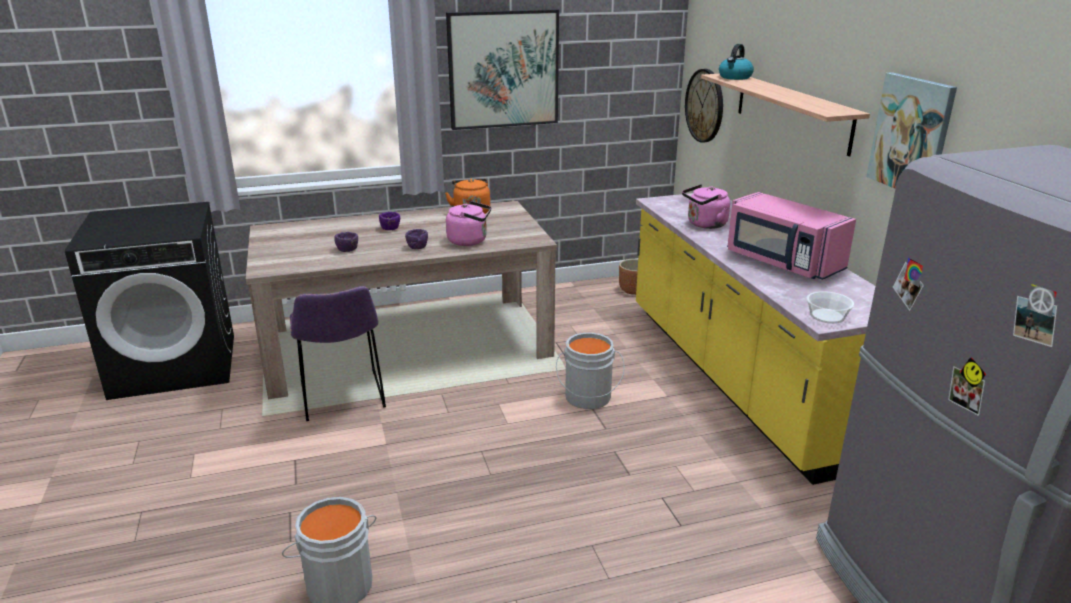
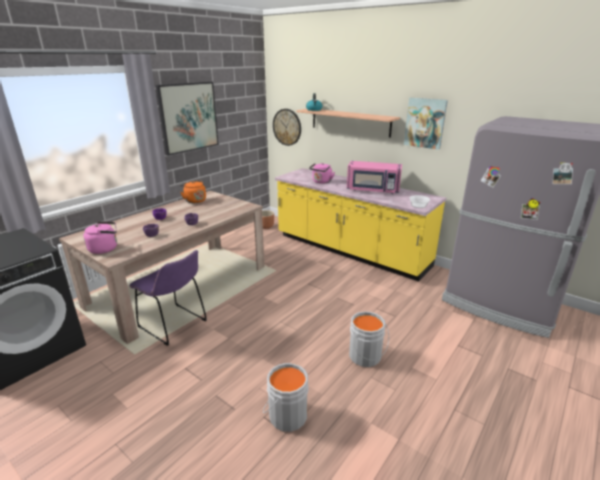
camera: 35 degrees left, 0 degrees up
(470, 241) = (216, 214): pink kettle -> pink kettle (105, 248)
(588, 398) = (300, 280): grey bucket -> grey bucket (366, 357)

